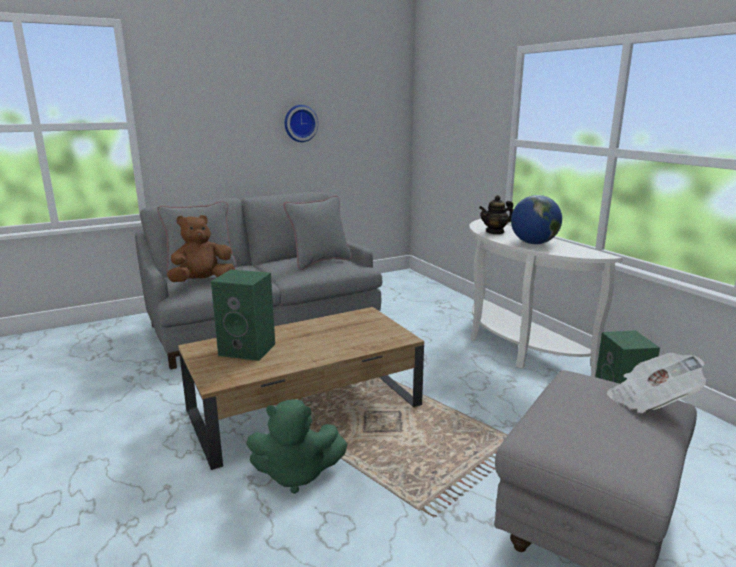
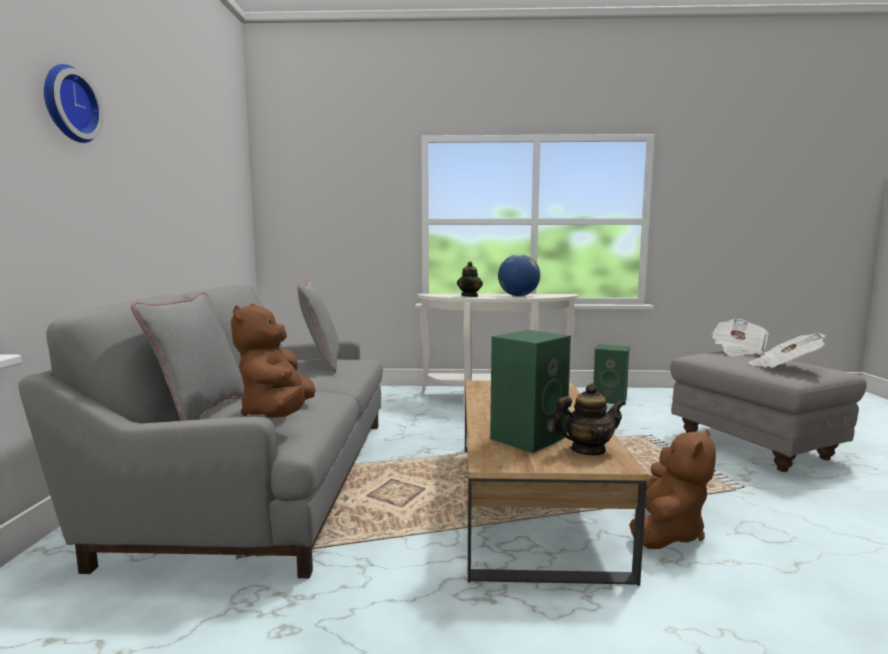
camera: 60 degrees left, 10 degrees down
(235, 370) = (587, 450): none -> teapot
(296, 474) = (666, 532): green plush toy -> brown plush toy
(300, 123) = (177, 193): wall clock -> wall clock (67, 104)
(583, 432) = (784, 367): none -> newspaper

